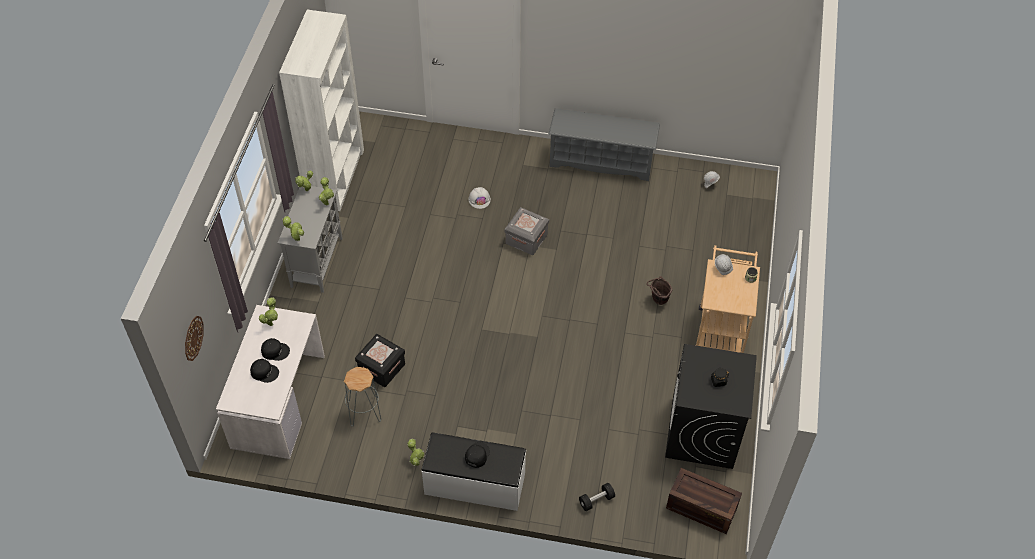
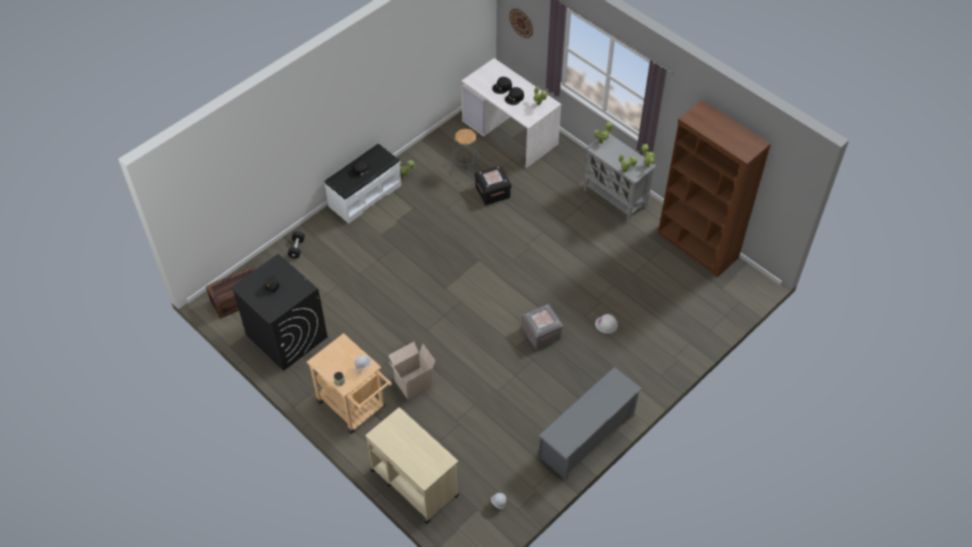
camera: 125 degrees right, 0 degrees up
(335, 177) = (697, 246): white bookcase -> brown bookcase
(657, 300) = (413, 382): brown bucket -> cardboard box
(744, 246) = (414, 482): none -> beige cart

